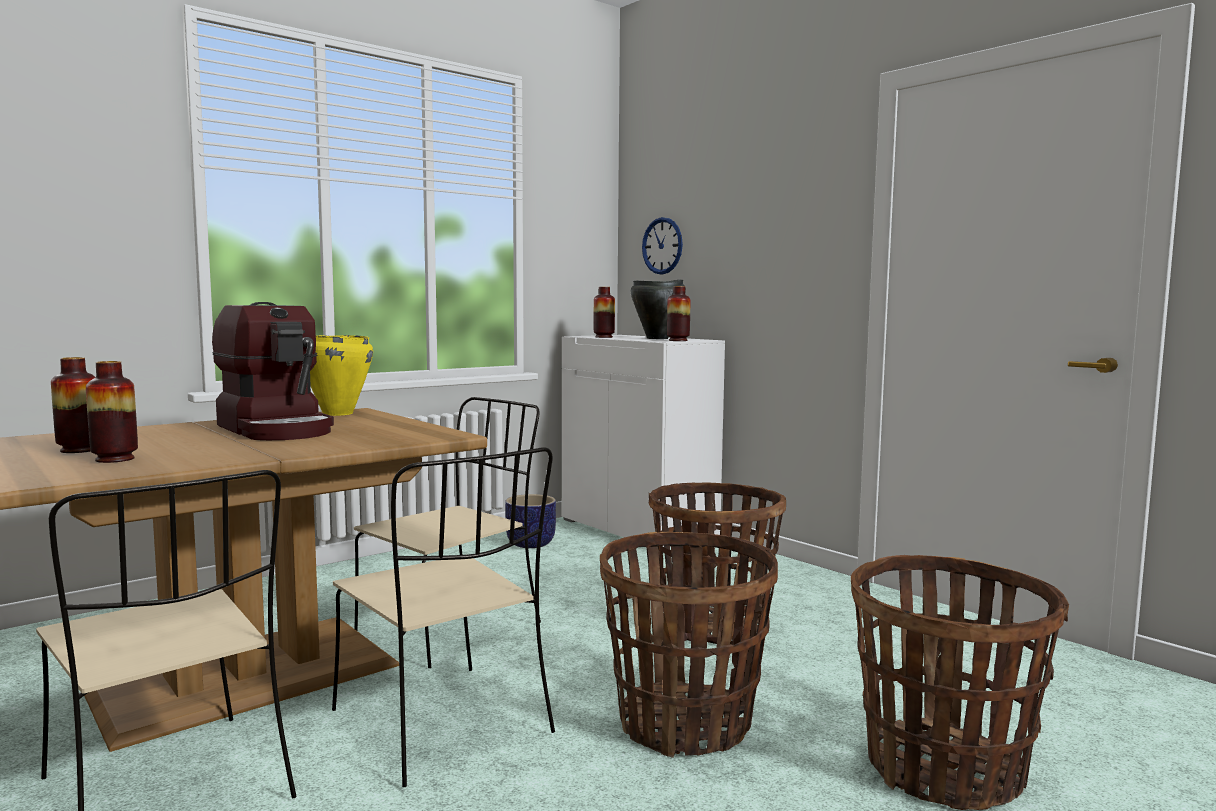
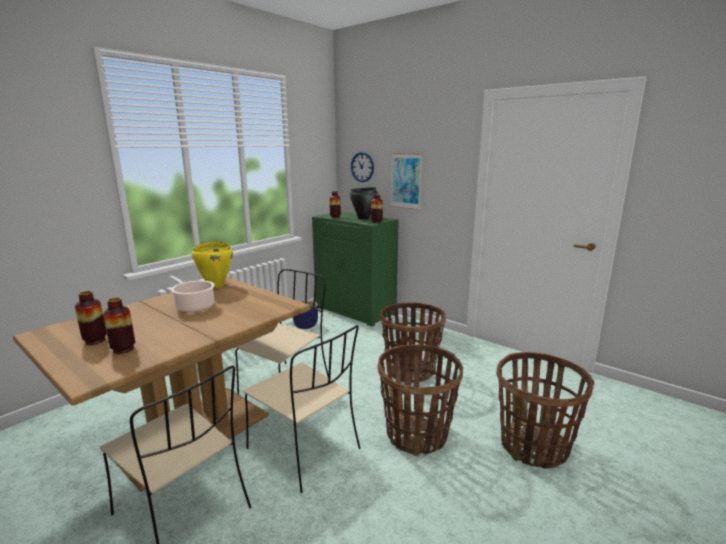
camera: 10 degrees left, 10 degrees up
(277, 429) = (194, 306): coffee machine -> cooking pot
(639, 528) = (356, 310): white cabinet -> green cabinet
(739, 264) = (406, 181): none -> picture

